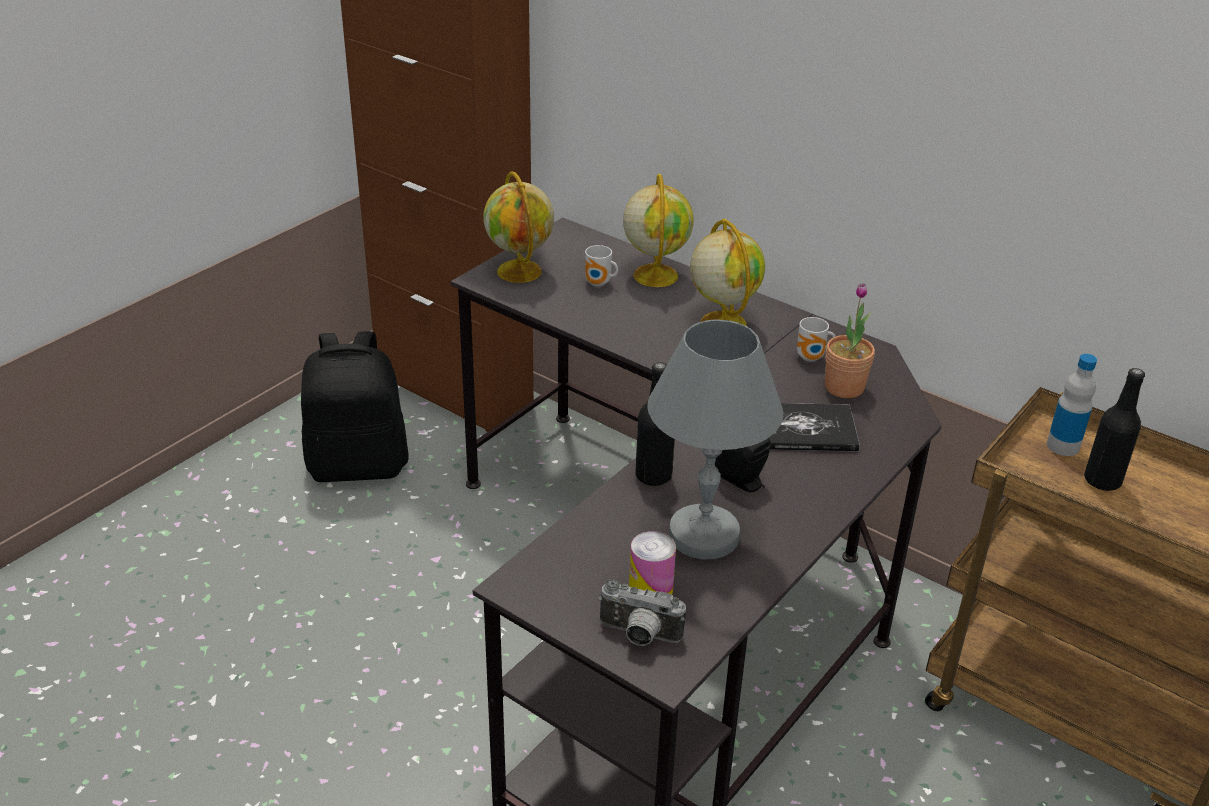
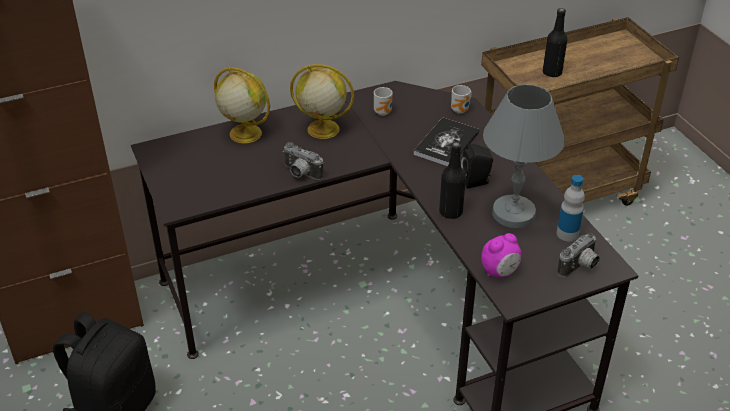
camera: 60 degrees left, 5 degrees up
(520, 272) = (185, 188): globe -> none
(565, 556) = (500, 272): none -> alarm clock
(599, 284) = (232, 159): mug -> mug (461, 110)
(618, 336) = (300, 174): none -> camera
(650, 590) = (546, 249): can -> none
(844, 387) = (420, 113): potted plant -> none
(1063, 446) = (519, 70): bottle -> bottle (567, 234)

